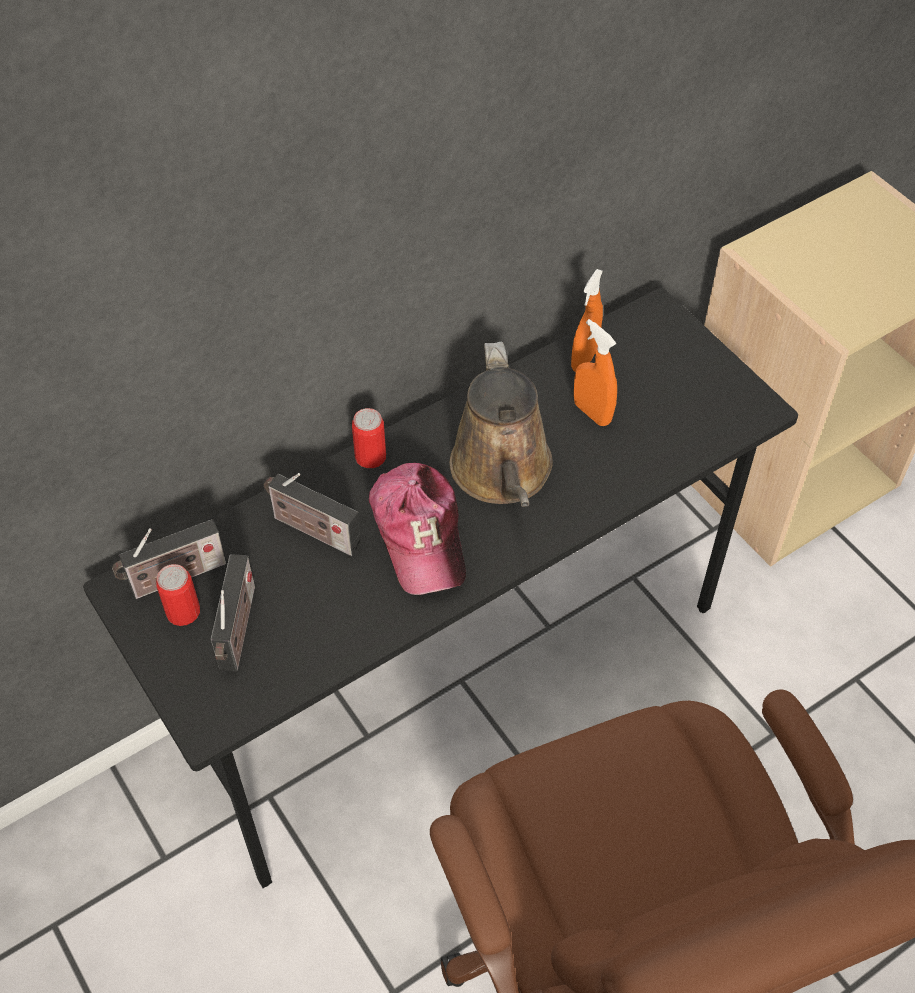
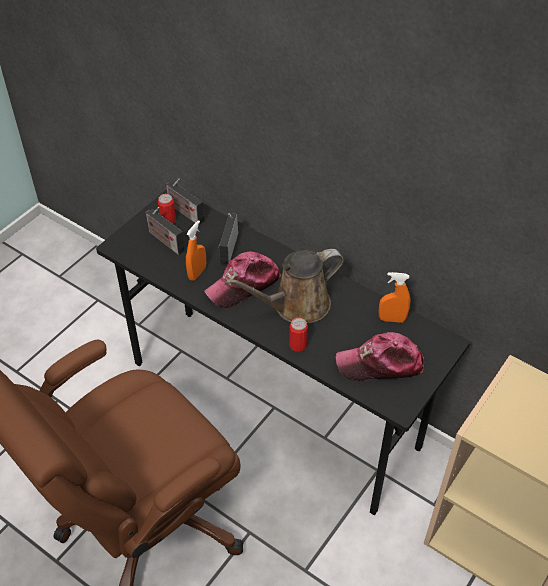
camera: 70 degrees right, 5 degrees down
(238, 632) = (164, 240): radio -> radio turned 60 degrees clockwise
(370, 457) = (281, 254): can -> can (298, 345)
(592, 413) = (355, 331): orange spray bottle -> orange spray bottle (197, 273)
(670, 404) = (380, 364): none -> cap

